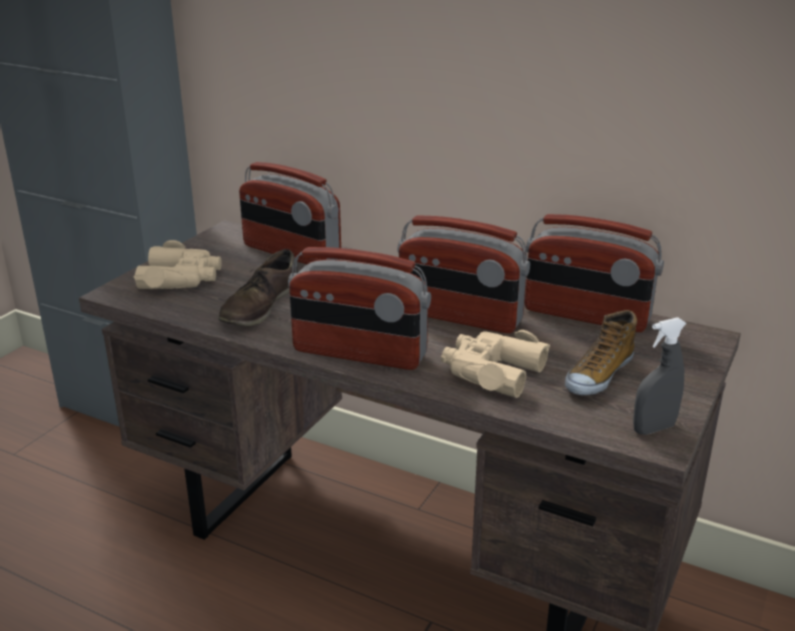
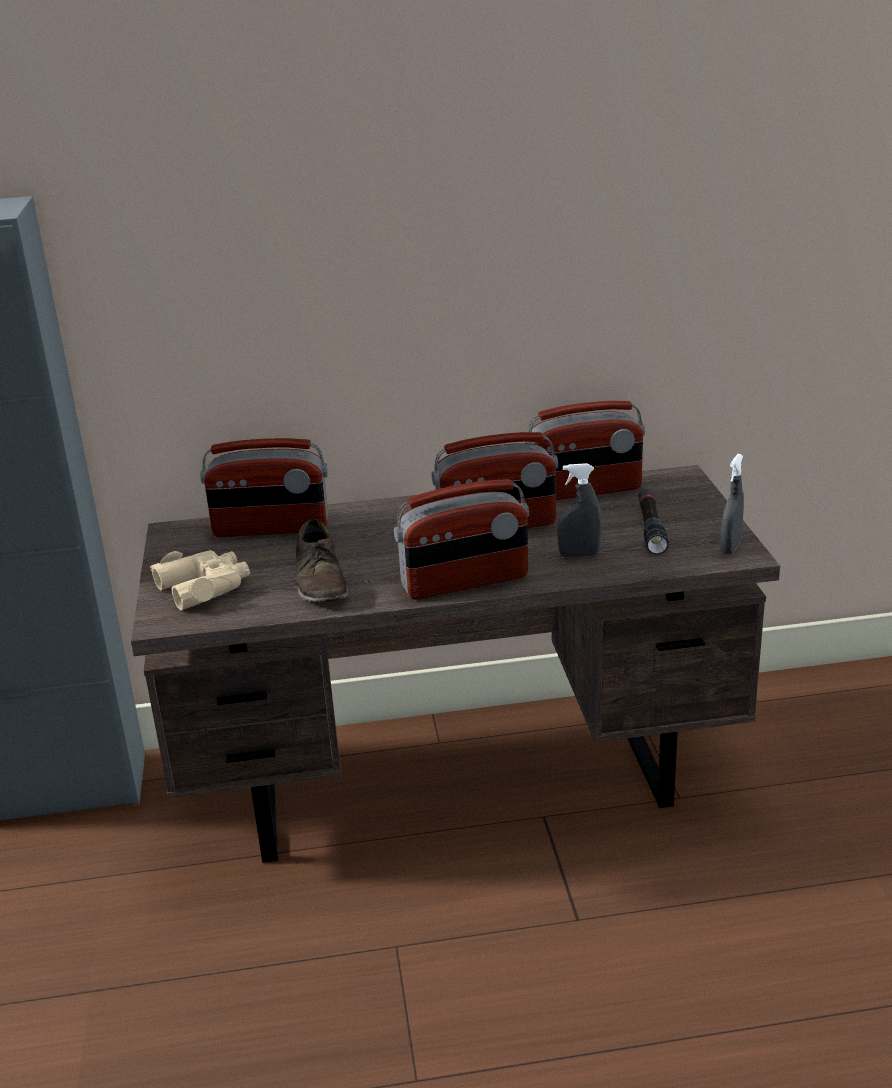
camera: 35 degrees left, 0 degrees up
(491, 371) = (579, 555): beige binoculars -> grey spray bottle
(598, 375) = (651, 528): shoe -> black flashlight

